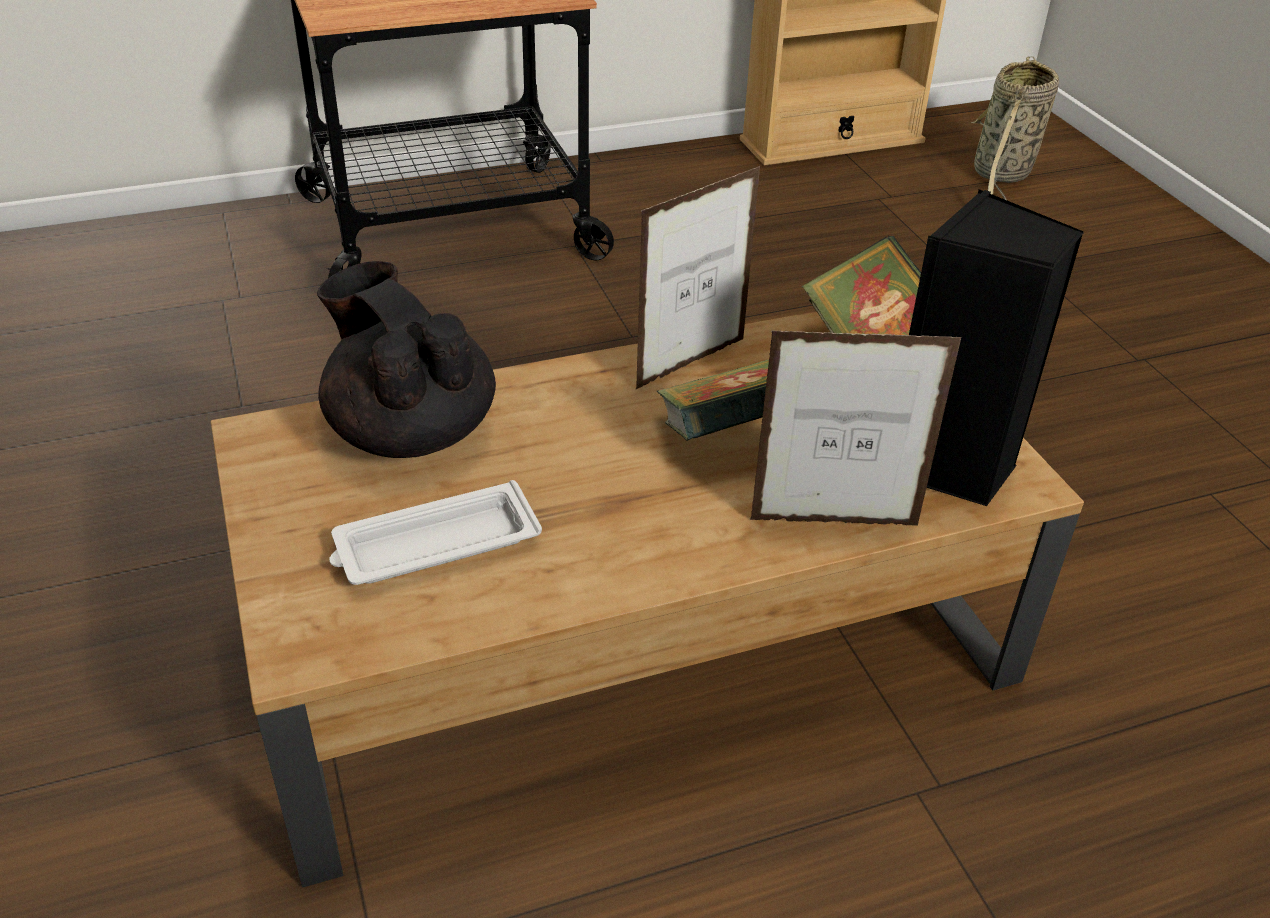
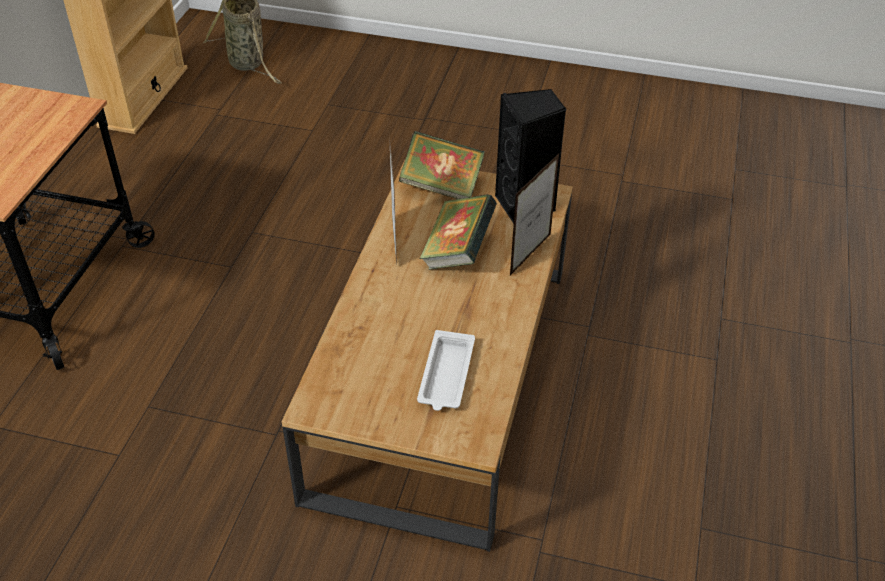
camera: 55 degrees left, 5 degrees up
(410, 431) = (358, 352): black teapot -> none

